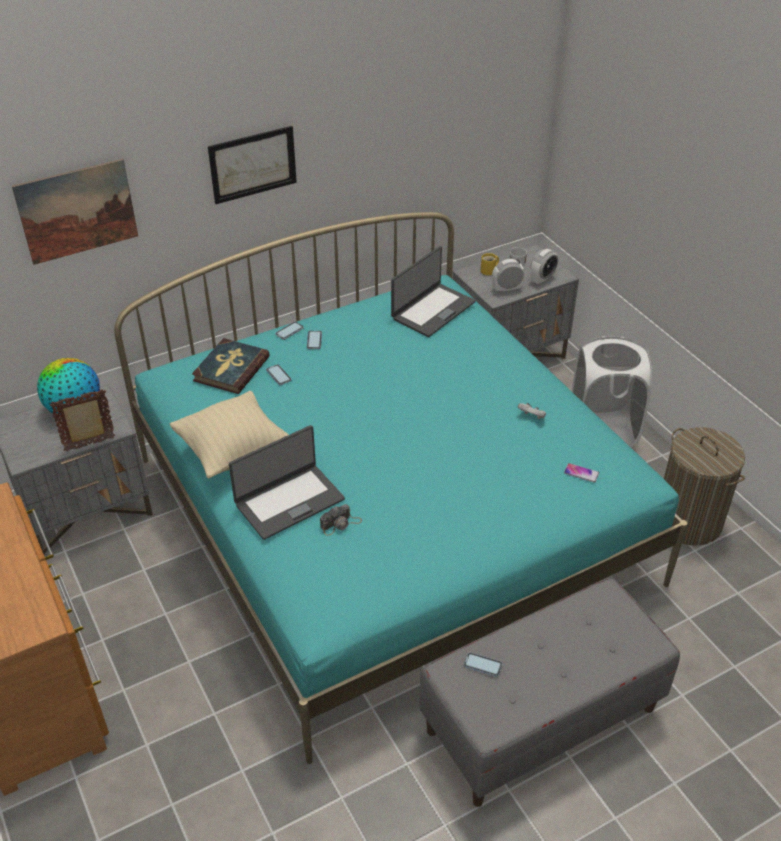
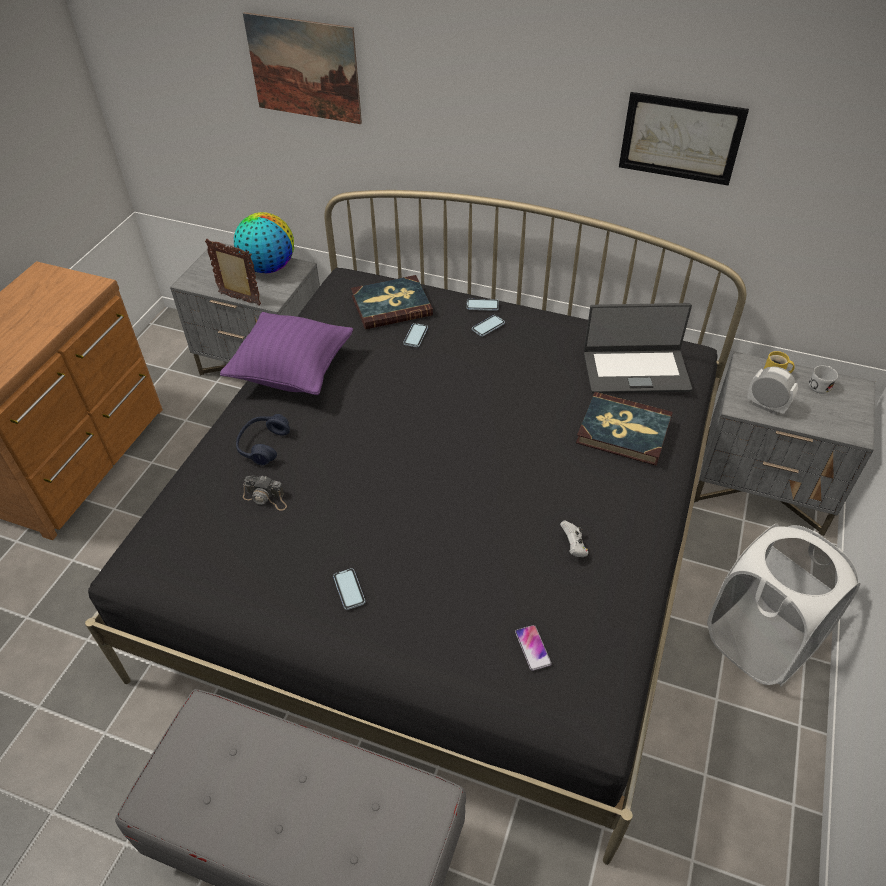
camera: 50 degrees right, 5 degrees up
(233, 451) = (292, 373): beige pillow -> purple pillow
(253, 164) = (498, 96): picture -> picture (680, 138)
(289, 501) = (263, 445): laptop -> blue headphones
(390, 518) = (445, 547): turquoise bed -> black bed
(473, 345) = (623, 431): none -> book
(483, 665) = (232, 740): phone -> phone (349, 589)
(542, 280) = (824, 422): alarm clock -> none
(688, 521) = (729, 822): laundry basket -> none

